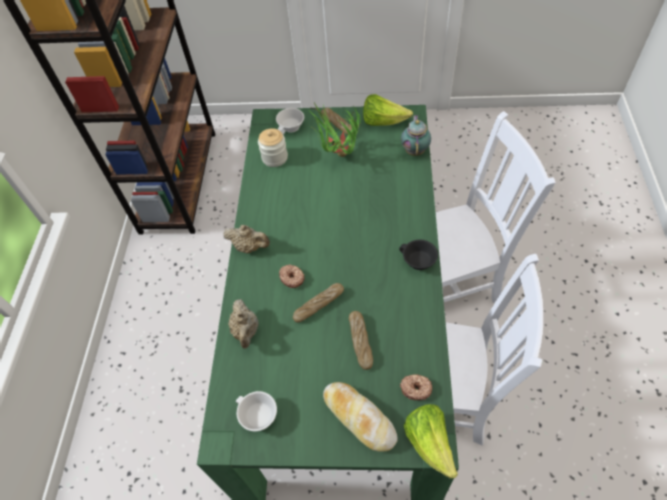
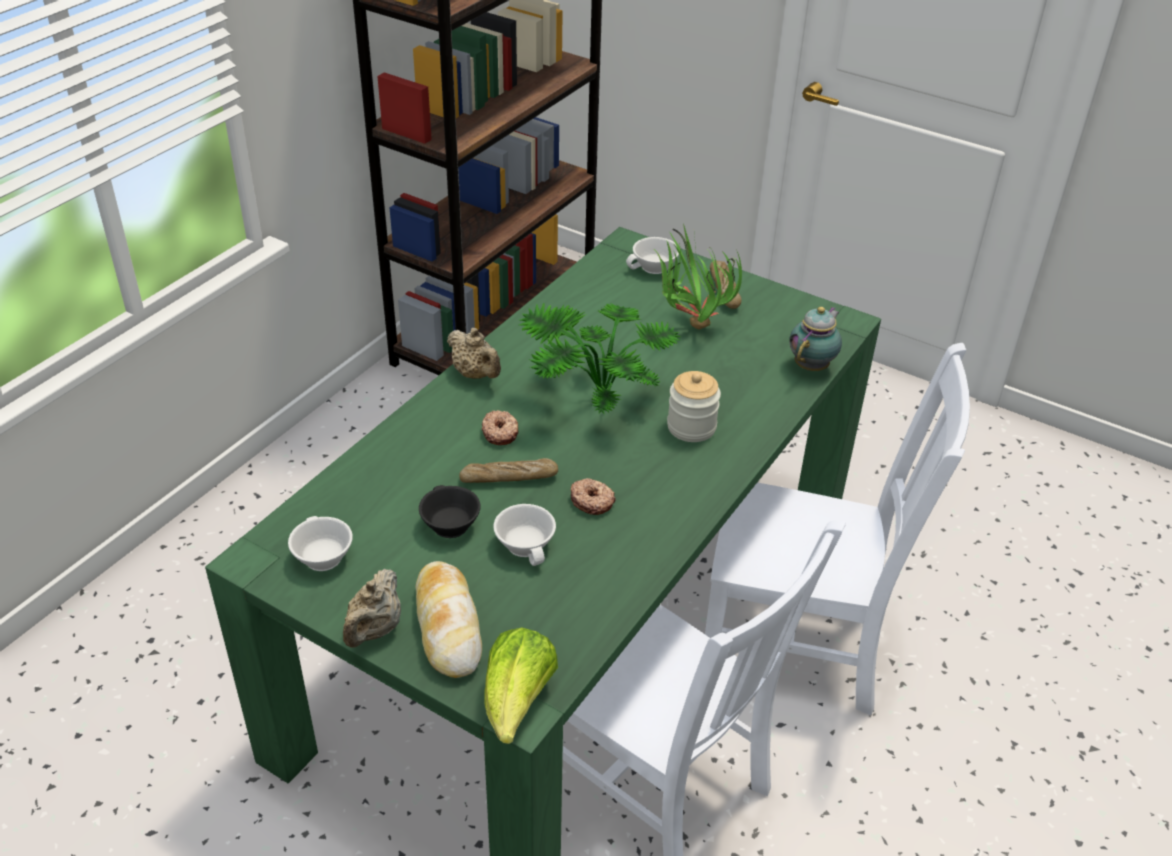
camera: 25 degrees right, 15 degrees down
(246, 331) = (389, 461): beige teapot -> beige teapot (374, 630)
(275, 158) = (599, 292): jar -> jar (691, 427)
(322, 227) = (593, 395): none -> potted plant
(360, 341) = (528, 545): bread -> white cup
(383, 121) = (795, 313): lettuce -> none
(416, 388) = (555, 634): donut -> donut (592, 501)
(417, 262) = (693, 495): black cup -> black cup (447, 524)

